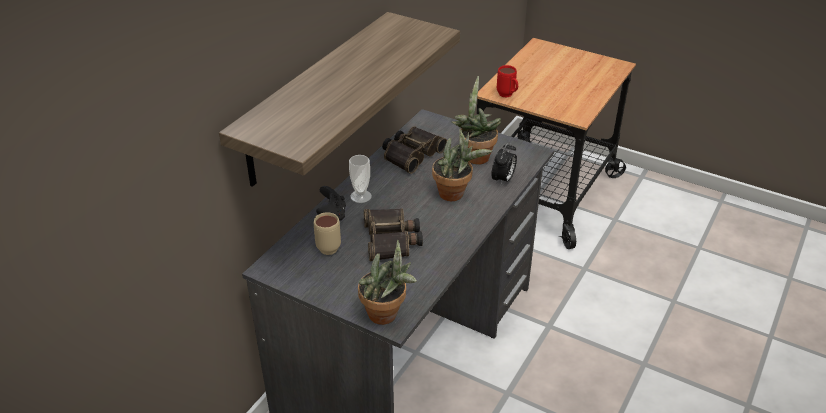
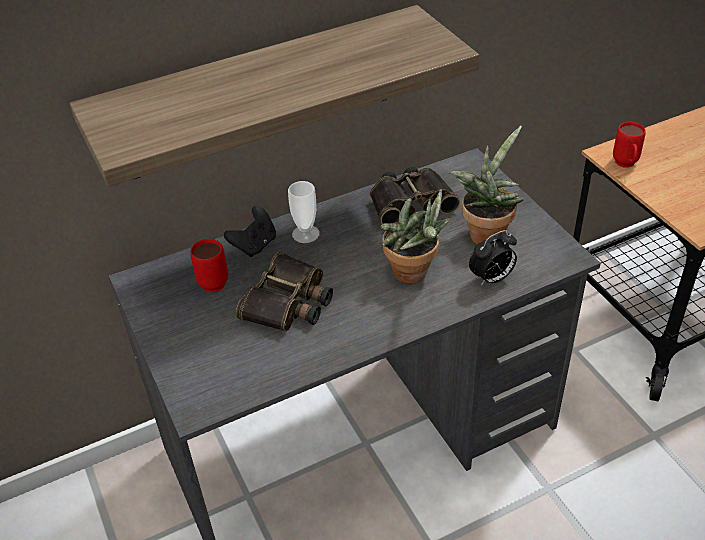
camera: 35 degrees right, 5 degrees up
(326, 246) = (214, 280): beige mug -> red mug
(387, 315) = (197, 395): potted plant -> none

